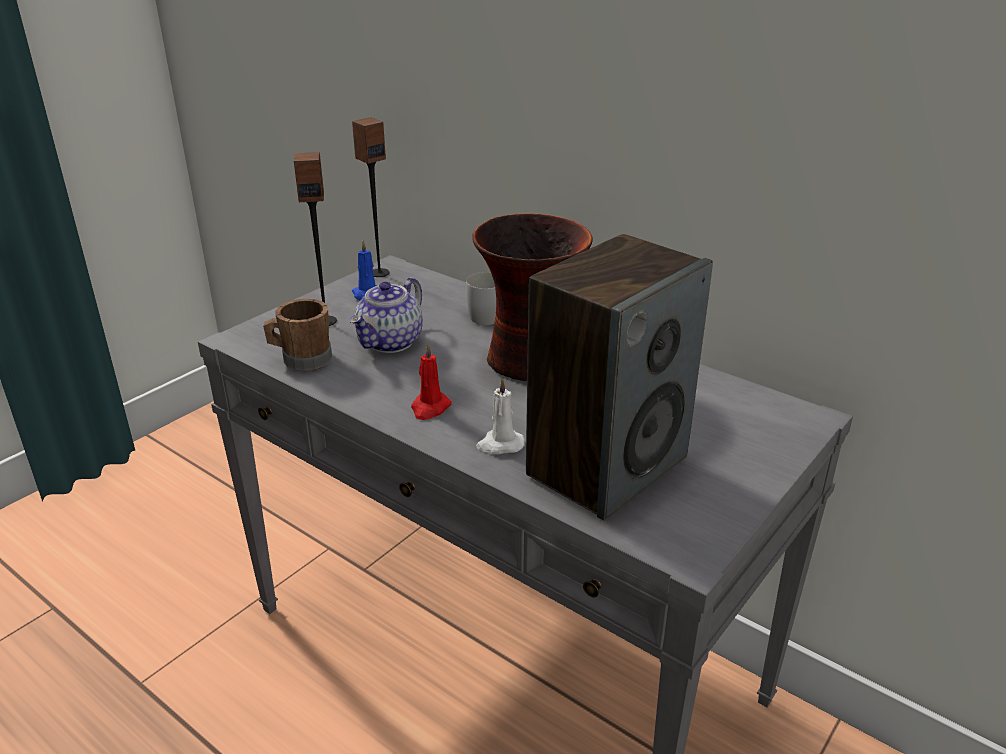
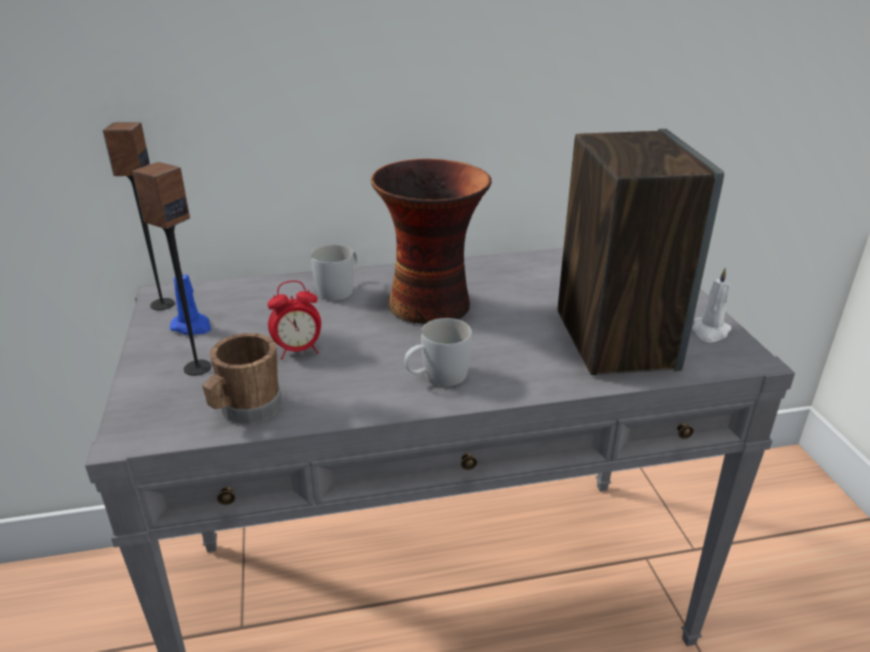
camera: 50 degrees left, 0 degrees up
(390, 342) = (298, 351): teapot -> alarm clock
(430, 408) = (437, 377): red candle -> white mug
(500, 444) = (534, 369): white candle -> white candle (710, 332)

